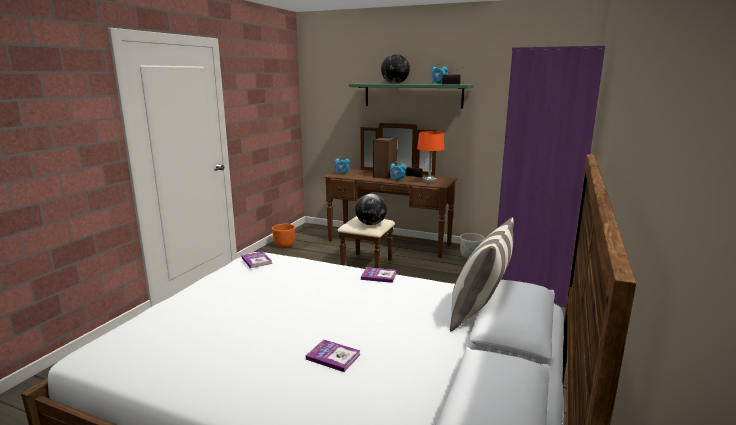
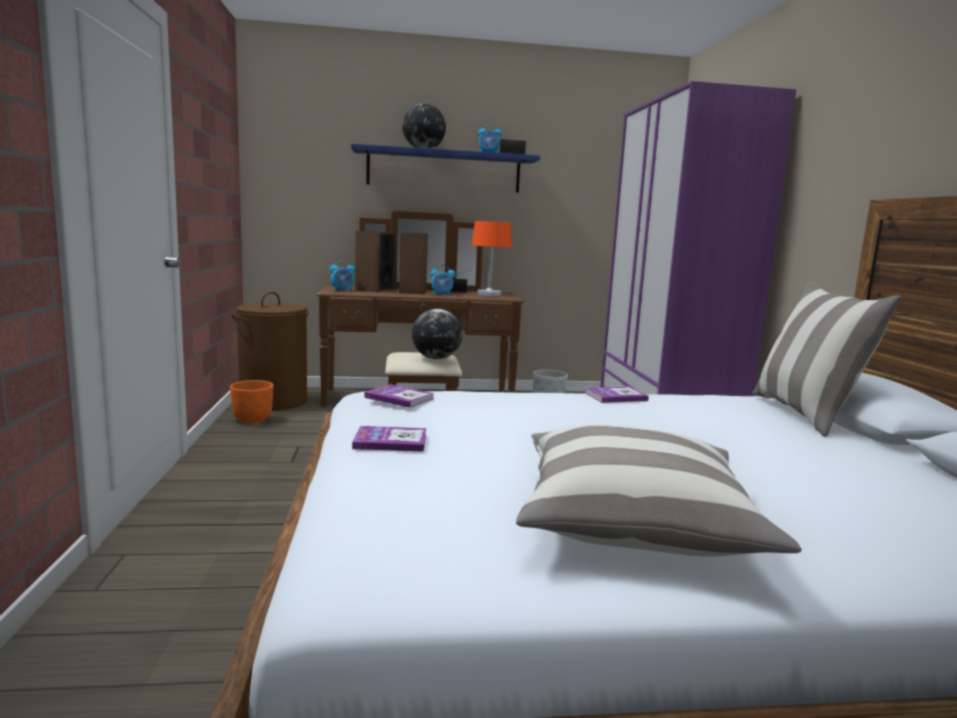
camera: 30 degrees left, 5 degrees down
(226, 357) = (634, 523): none -> pillow
(307, 235) = (273, 401): none -> brown laundry basket
(333, 356) = (772, 488): book -> book (390, 441)
(364, 173) = (374, 290): none -> speaker
(413, 95) = (444, 171): green shelf -> blue shelf

